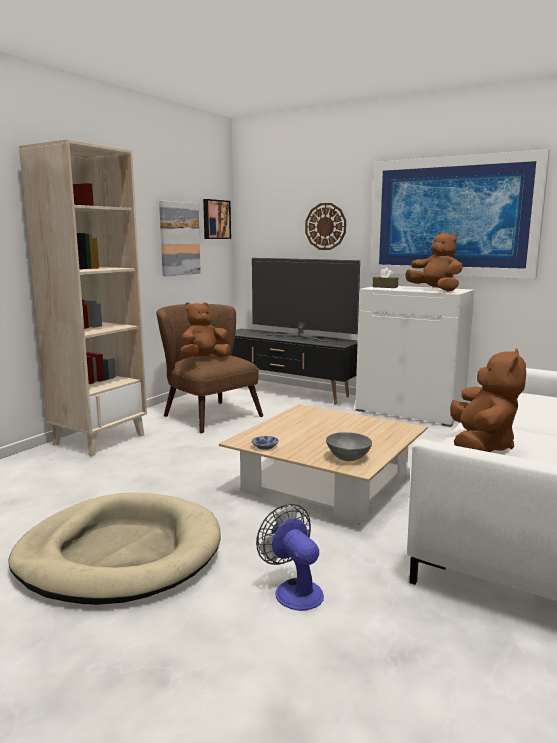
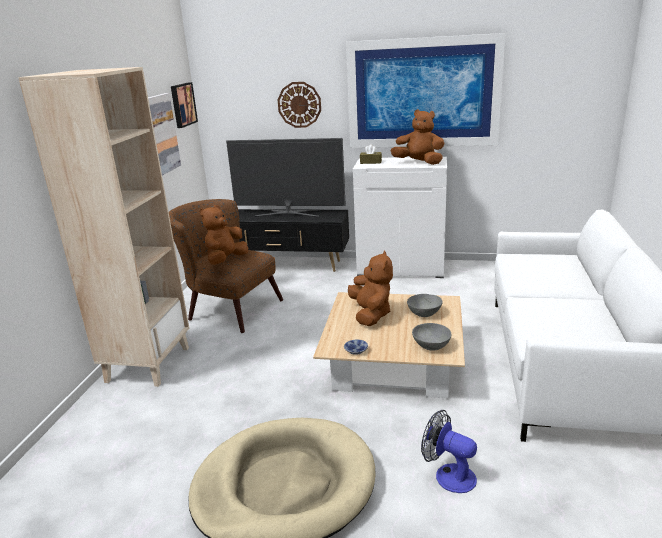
camera: 20 degrees left, 10 degrees up
(370, 433) = (424, 313): none -> grey bowl
(481, 446) = (550, 324): brown plush toy -> brown plush toy (371, 314)

